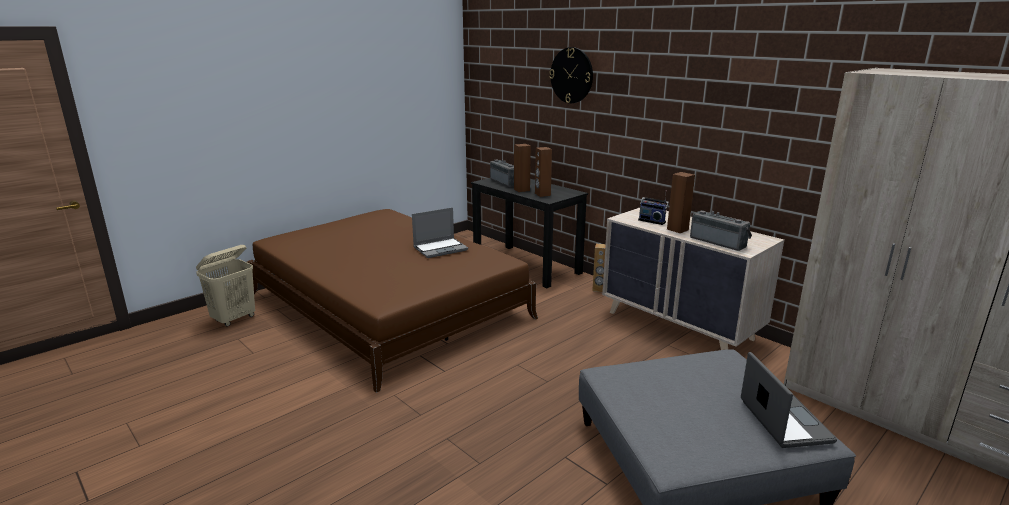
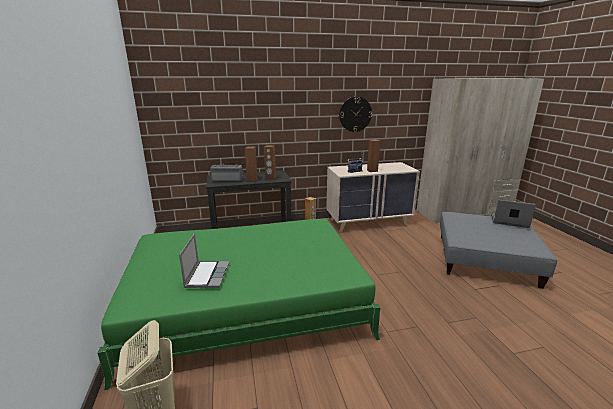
camera: 60 degrees left, 0 degrees up
(387, 306) = (247, 301): brown bed -> green bed
(440, 249) = (272, 234): laptop -> laptop (207, 275)
(571, 75) = (261, 94): wall clock -> wall clock (355, 114)
(719, 242) = (396, 169): radio -> none

